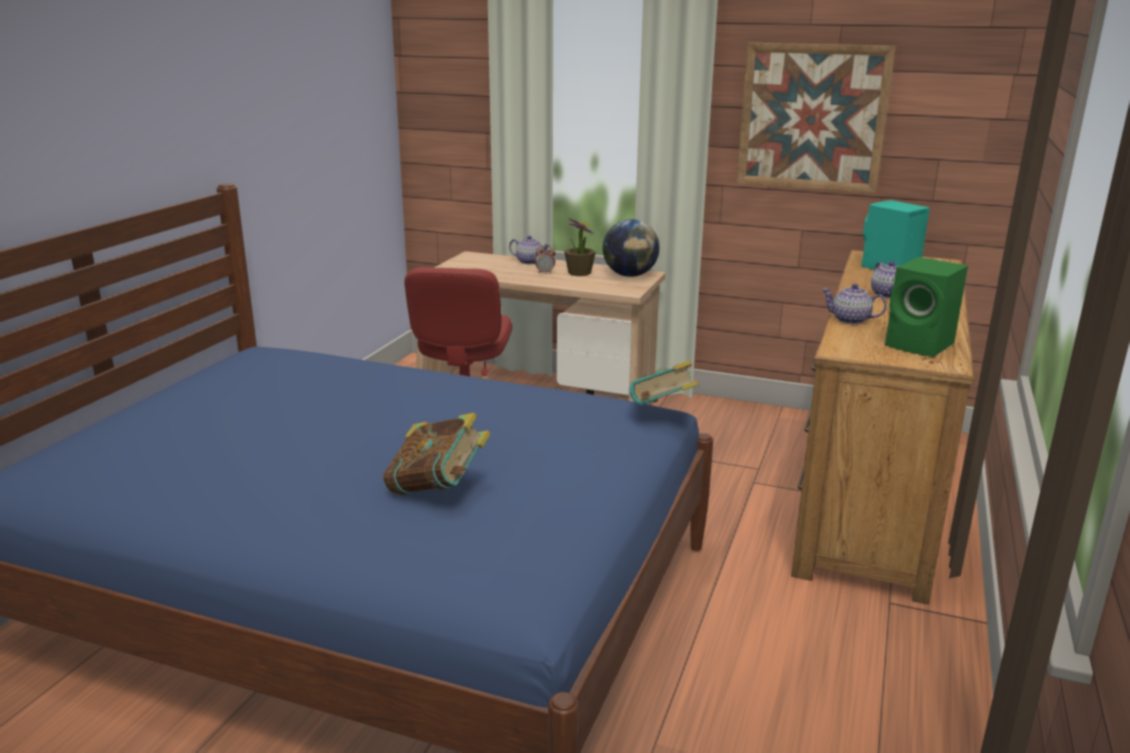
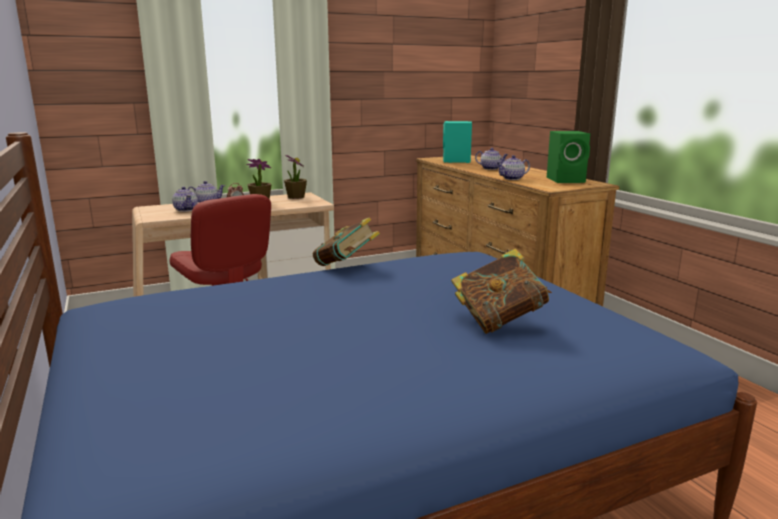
camera: 45 degrees left, 5 degrees down
(492, 266) = (186, 209): none -> teapot
(630, 275) = (295, 197): globe -> potted plant
(664, 413) = (484, 251): book -> book (346, 267)
(812, 117) = (384, 75): picture -> none

